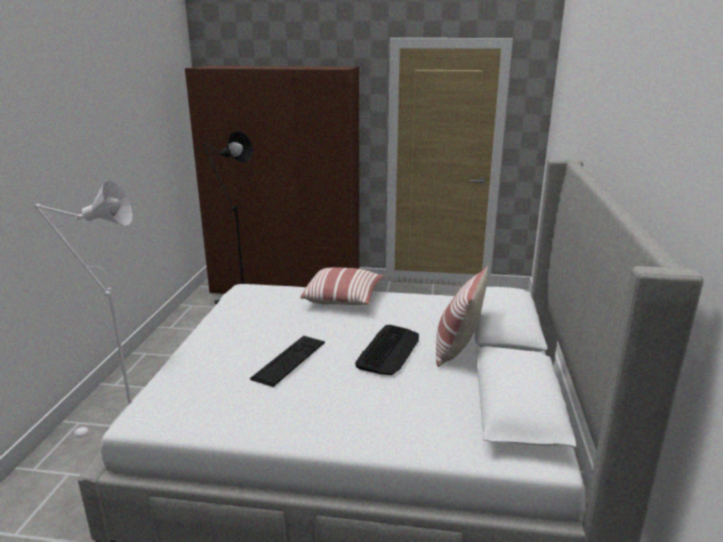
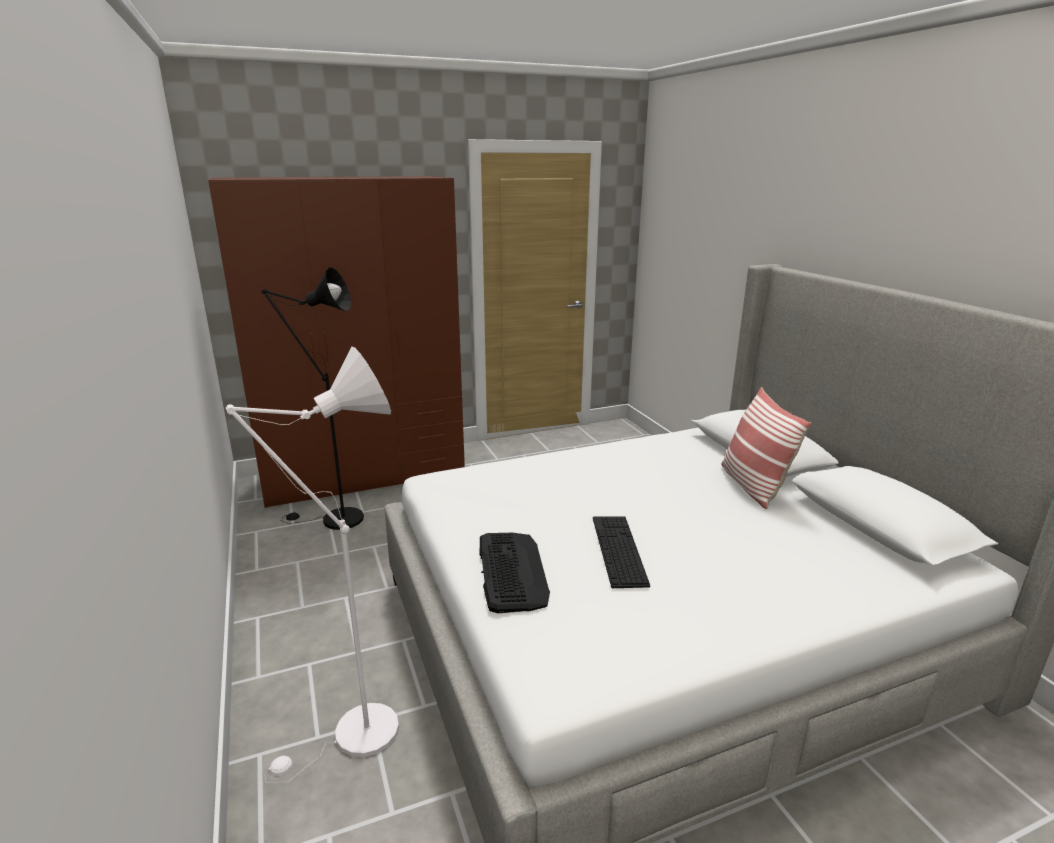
camera: 30 degrees left, 0 degrees up
(344, 298) = (568, 463): pillow -> none
(389, 350) = (699, 506): keyboard -> keyboard (511, 571)

